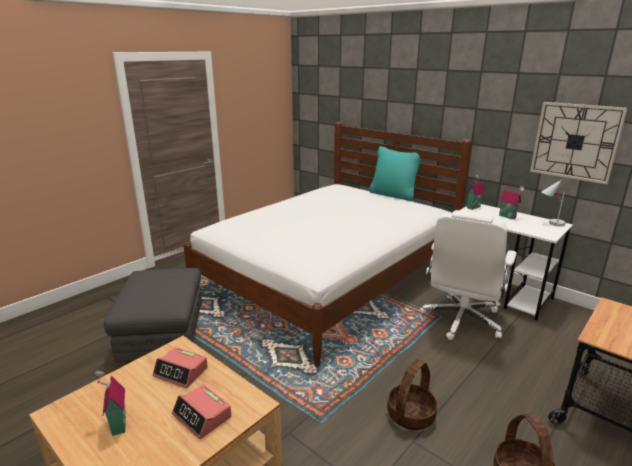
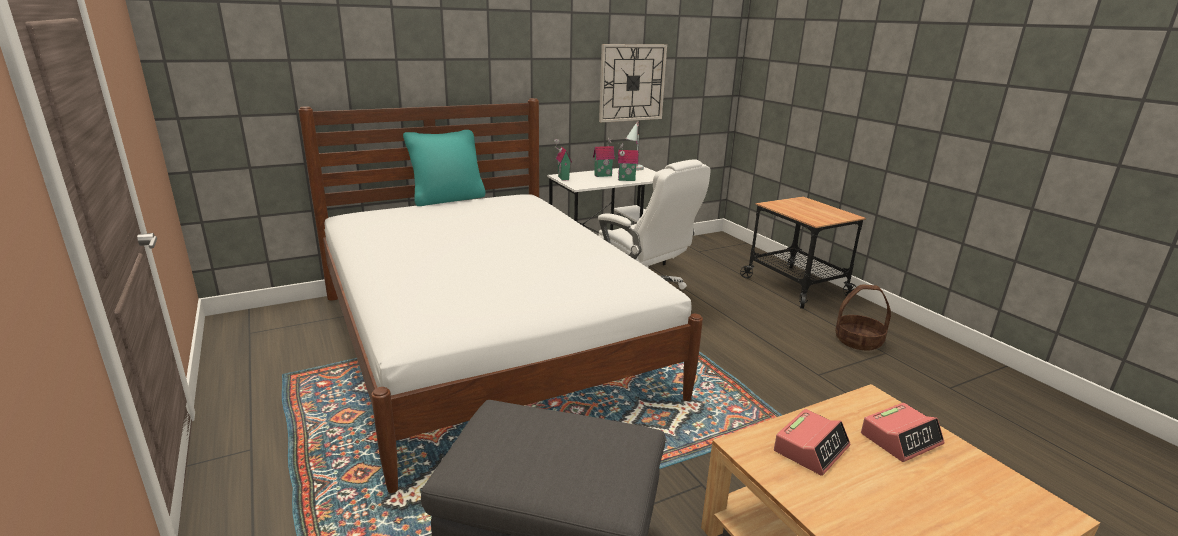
camera: 70 degrees left, 0 degrees up
(117, 424) = (930, 517): toy house -> toy house (626, 180)
(410, 414) = (782, 365): basket -> none

